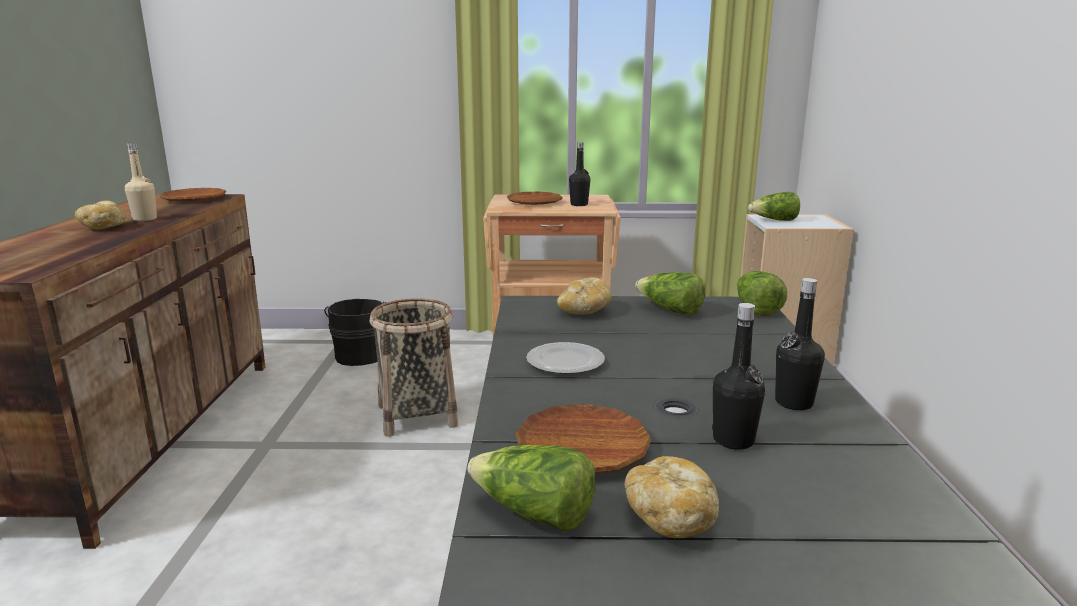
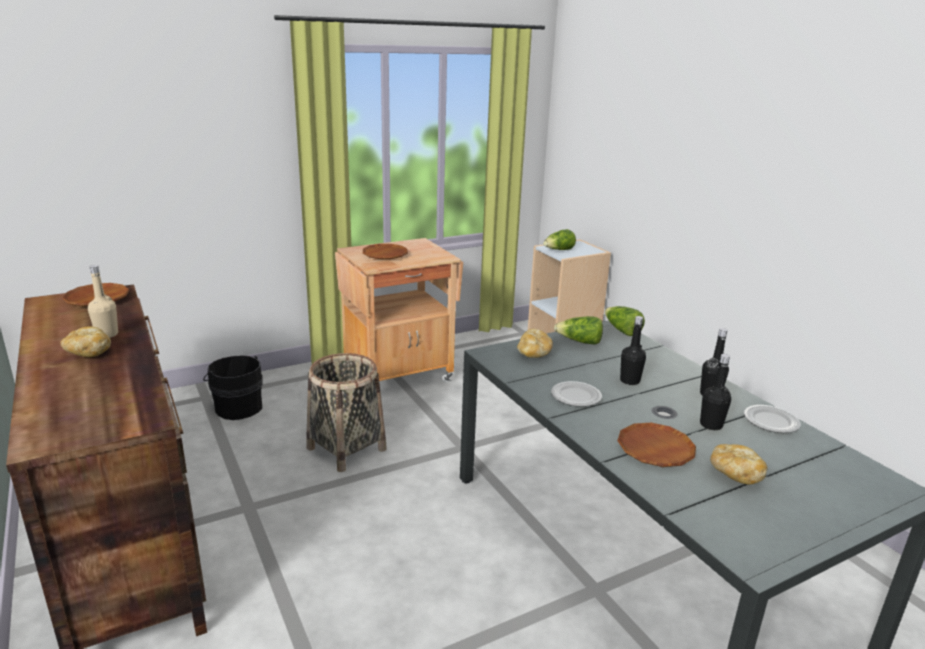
camera: 30 degrees left, 5 degrees up
(534, 514) = (683, 492): lettuce -> none
(579, 204) = (422, 253): black bottle -> black bottle (630, 381)
(863, 462) = (770, 421): none -> plate

